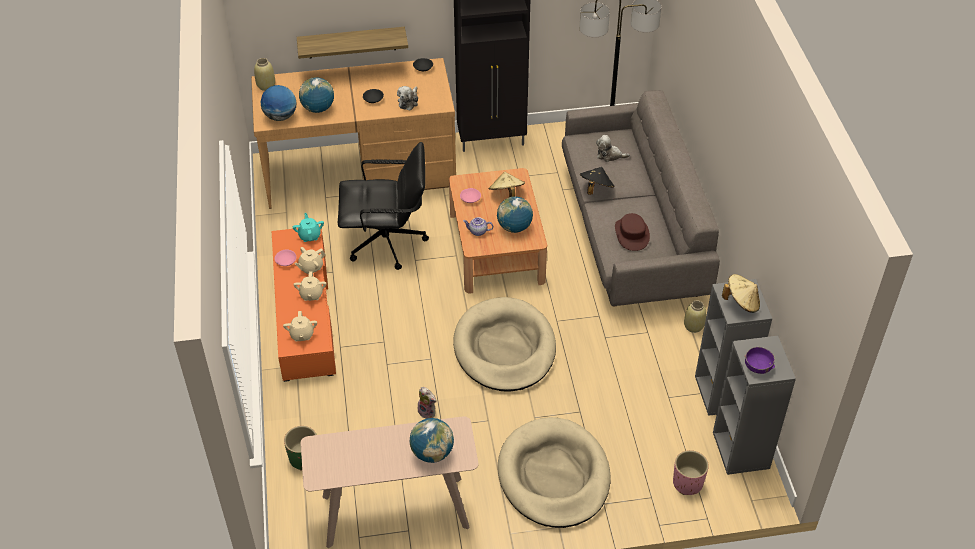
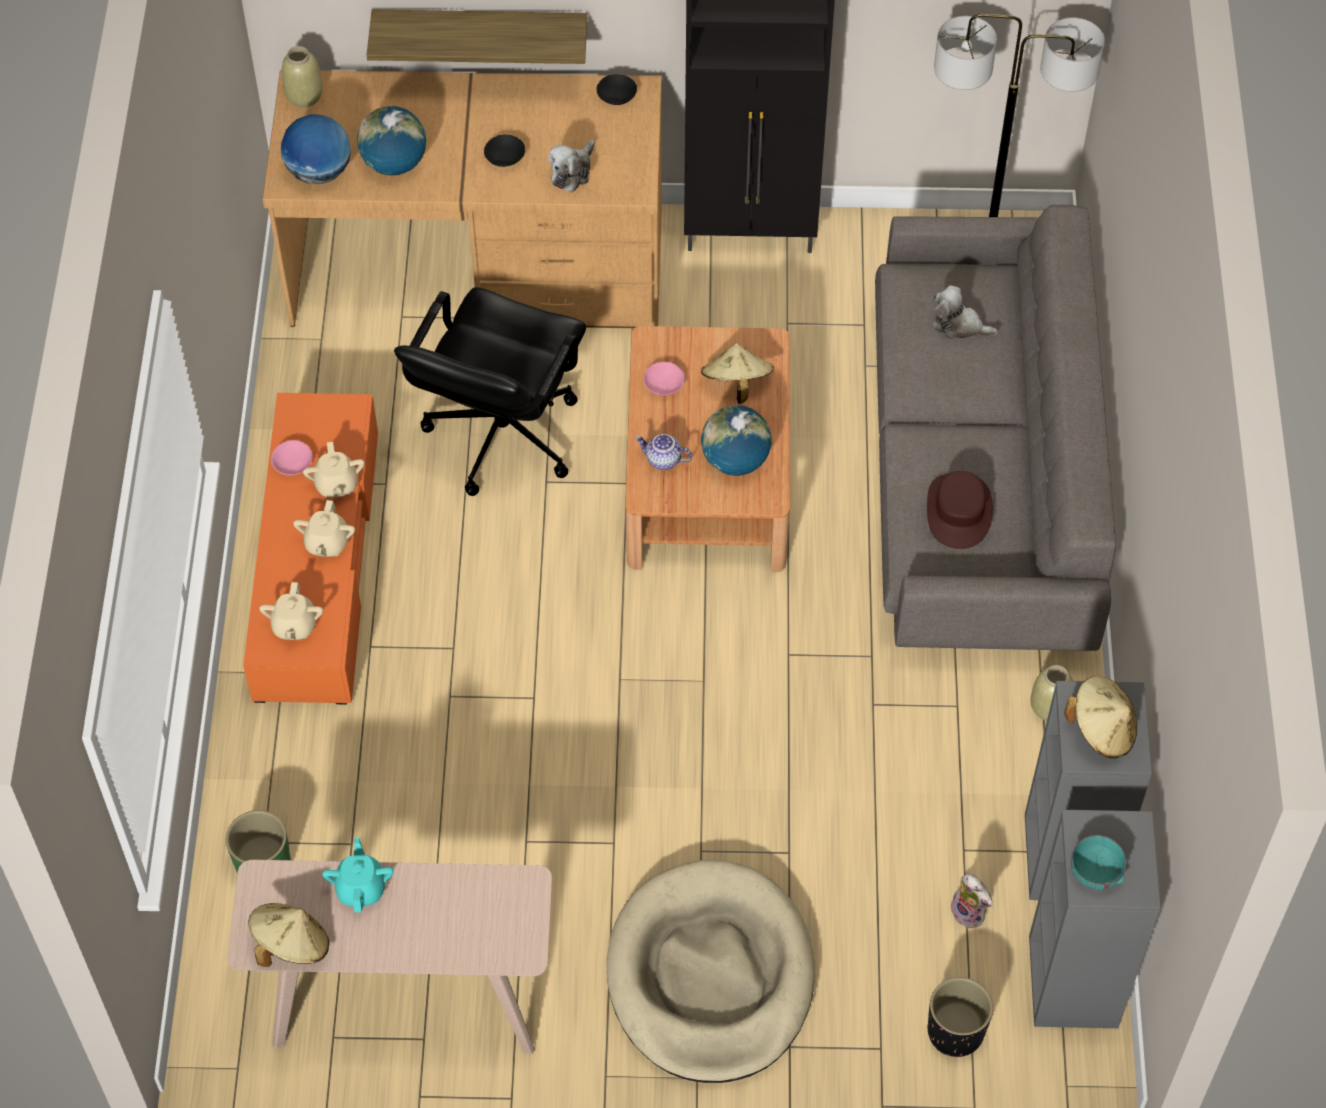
camera: 10 degrees right, 10 degrees up
(310, 236) = (347, 414): turquoise teapot -> turquoise teapot (361, 888)
(311, 268) = (336, 484): beige teapot -> beige teapot turned 75 degrees counterclockwise
(337, 474) = (291, 945): none -> beige hat
(387, 243) = (500, 435): black office chair -> black office chair turned 105 degrees clockwise
(428, 412) = (506, 808): plush toy -> plush toy (970, 913)
(432, 453) = (469, 931): globe -> none
(504, 348) = (676, 698): beige dog bed -> none
(595, 188) = (913, 397): black hat -> none
(687, 483) = (955, 1031): pink planter -> black planter
(757, 366) = (1095, 870): purple bowl -> turquoise bowl

